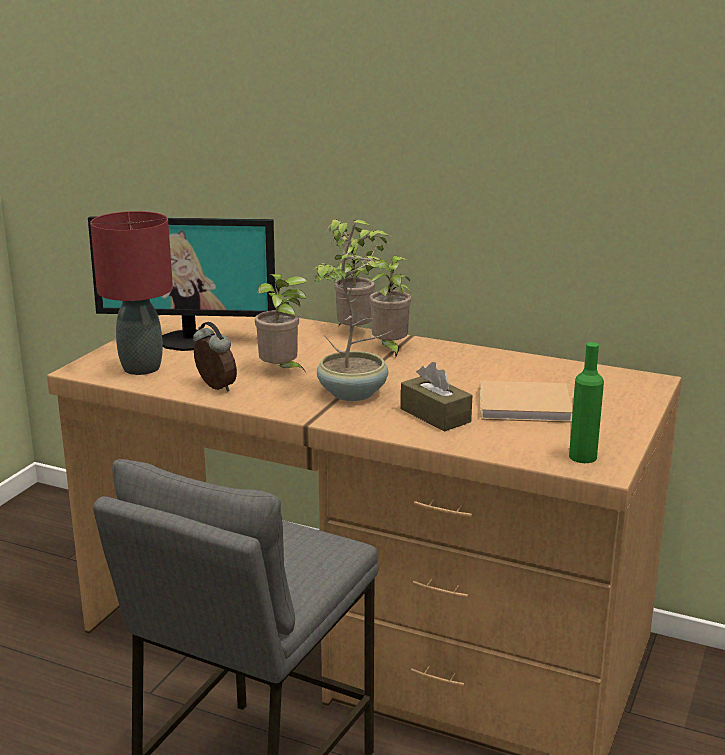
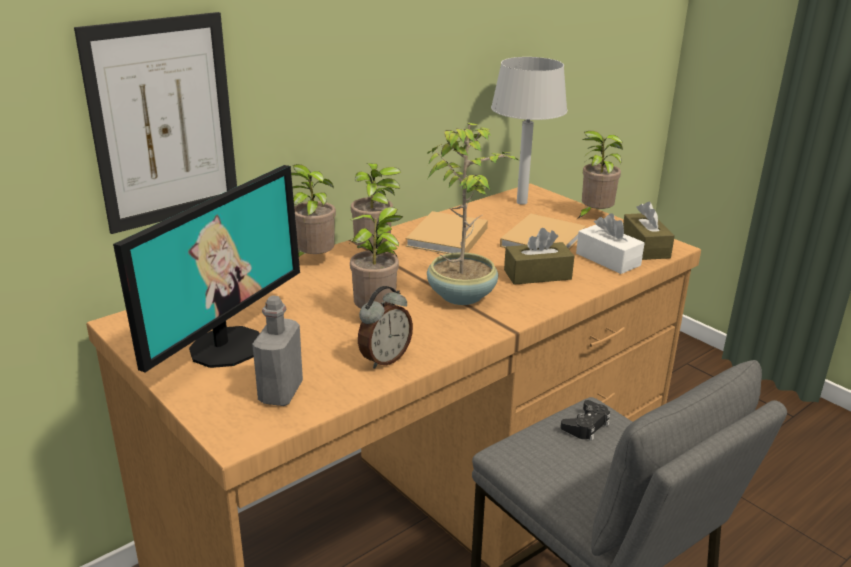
camera: 65 degrees left, 5 degrees up
(142, 368) = (281, 392): red table lamp -> grey bottle
(214, 388) = (384, 359): alarm clock -> alarm clock turned 150 degrees clockwise
(261, 170) = (163, 123): none -> picture
(307, 544) = (586, 425): none -> black game controller
(467, 366) = (446, 238): none -> beige book
(518, 442) = (608, 259): none -> white tissue box
(582, 457) = (645, 247): green bottle -> brown tissue box
(613, 381) = (521, 202): none -> grey table lamp
(633, 420) = (594, 216): none -> potted plant

